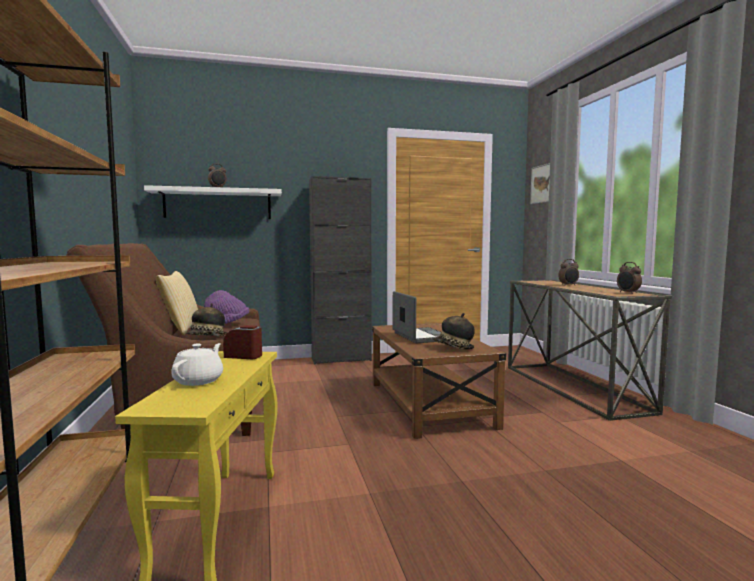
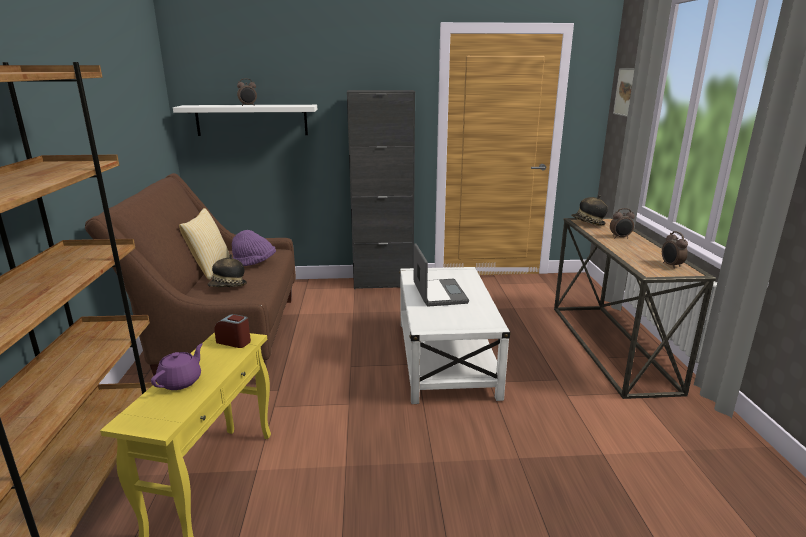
camera: 10 degrees right, 15 degrees up
(199, 380) = (181, 381): white teapot -> purple teapot
(429, 404) = (445, 358): brown coffee table -> white coffee table
(453, 348) = (460, 318): hat -> hat (588, 223)

